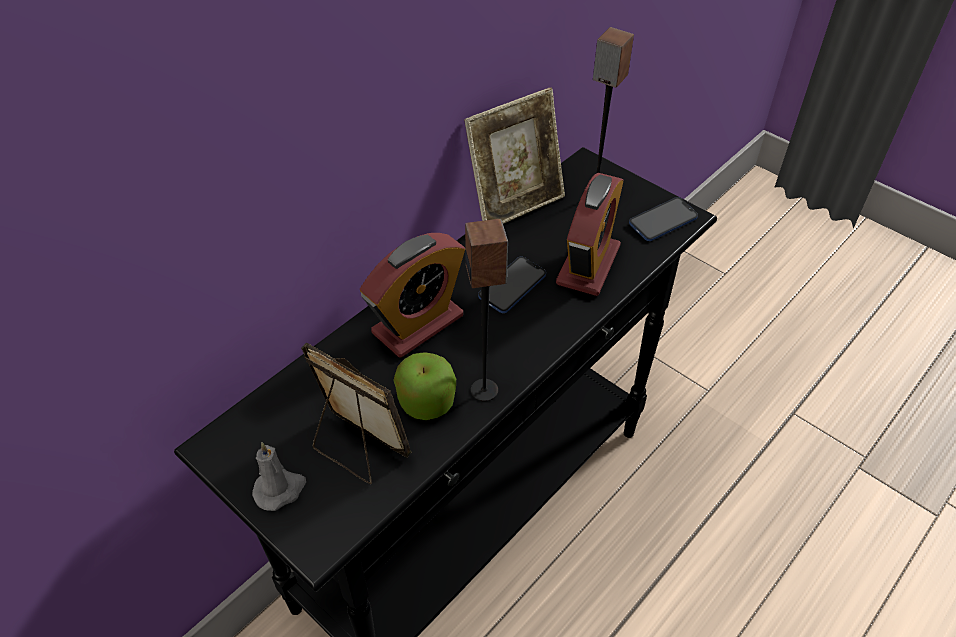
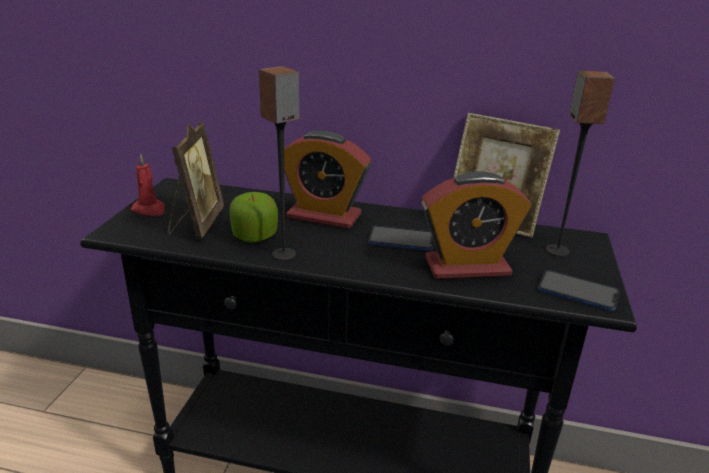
camera: 60 degrees right, 20 degrees down
(280, 489) = (150, 210): grey candle -> red candle

